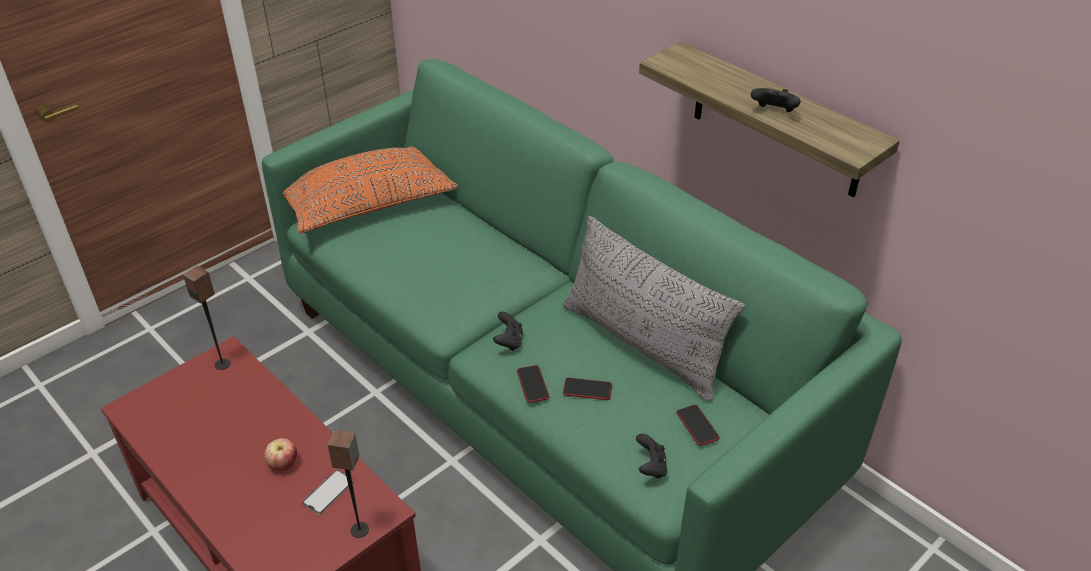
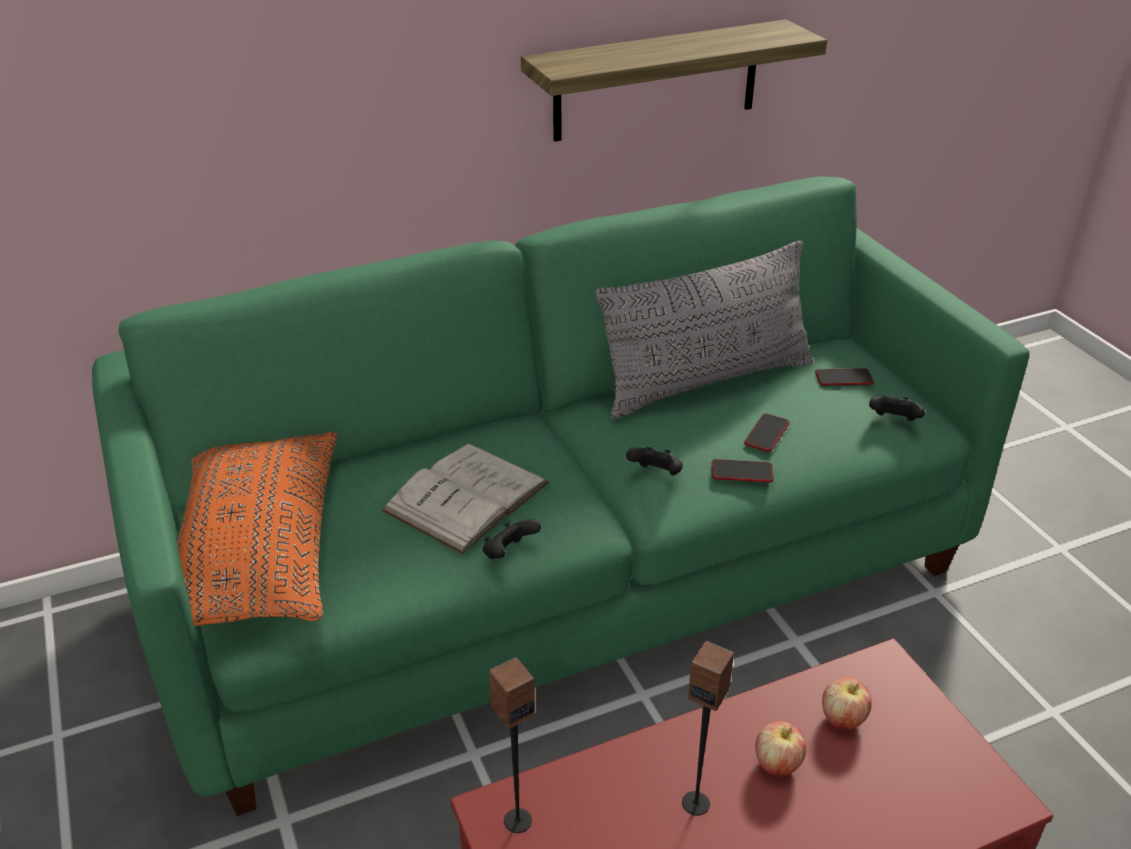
camera: 70 degrees left, 5 degrees down
(328, 492) = (842, 719): phone -> apple
(360, 530) = (916, 696): speaker -> speaker (696, 803)
(445, 262) = (466, 496): none -> white book
(773, 112) = (708, 47): black game controller -> black game controller (509, 553)

